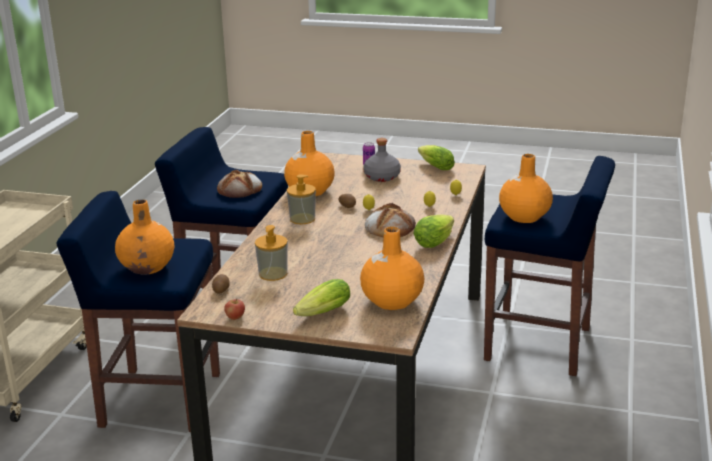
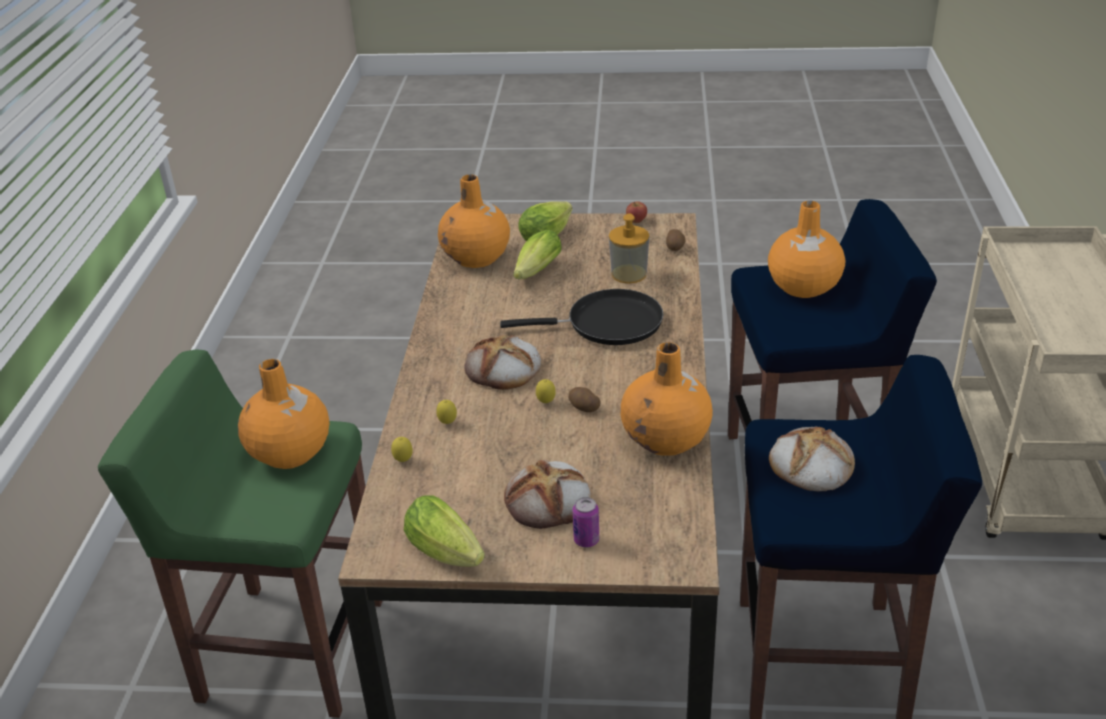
camera: 170 degrees right, 10 degrees up
(302, 219) = (643, 370): soap dispenser -> none
(309, 244) = (607, 324): none -> black frying pan
(381, 177) = (549, 500): grey bottle -> bread
(436, 241) = (432, 350): lettuce -> lettuce (535, 273)
(540, 345) = (289, 649): blue stool -> green stool

